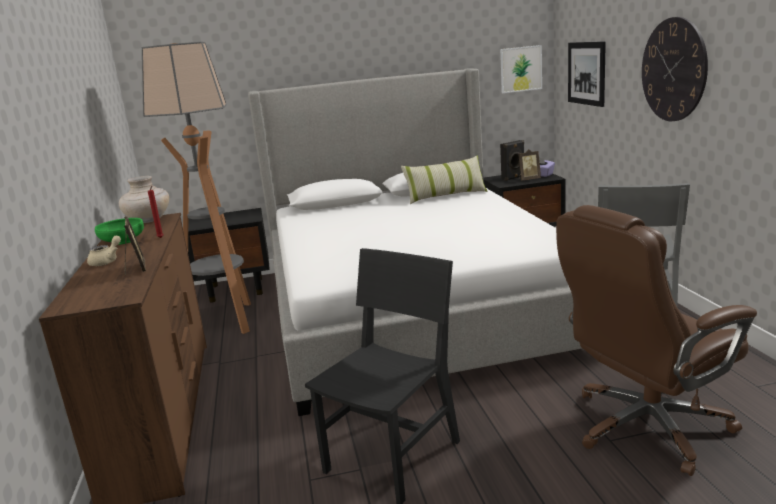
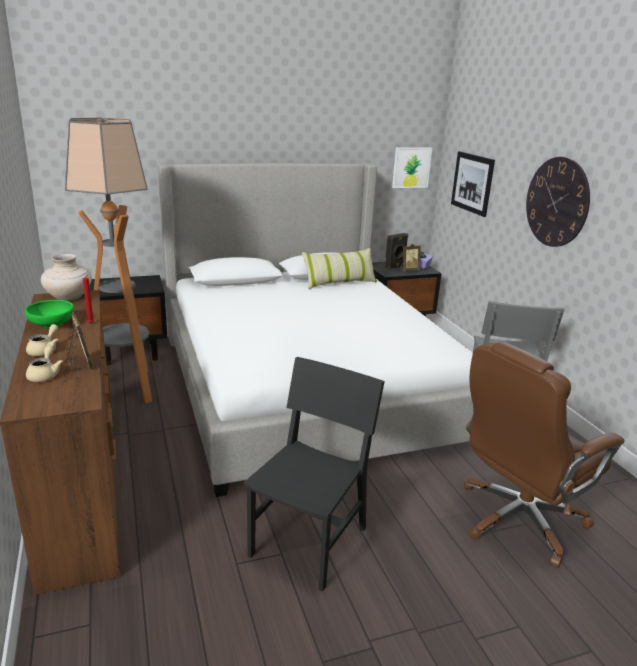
camera: 10 degrees left, 5 degrees up
(98, 280) = (45, 374): none -> beige teapot

